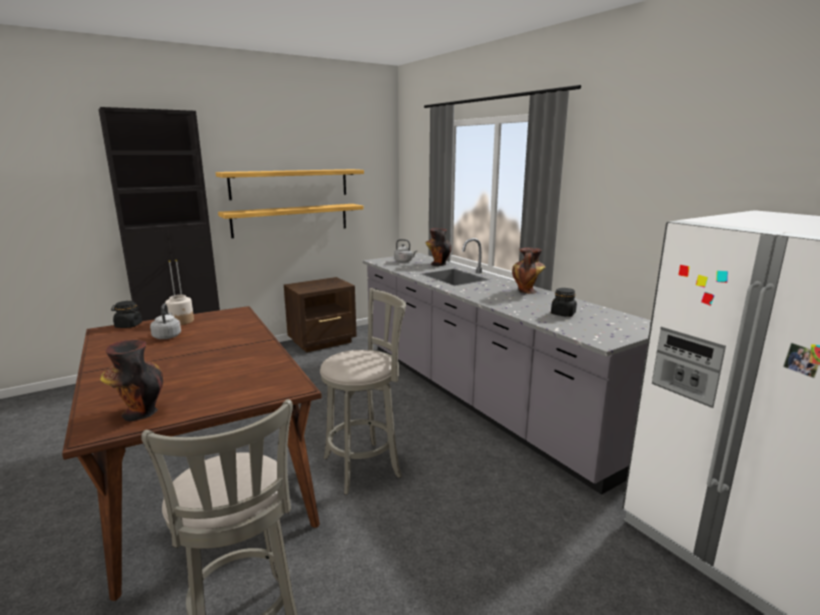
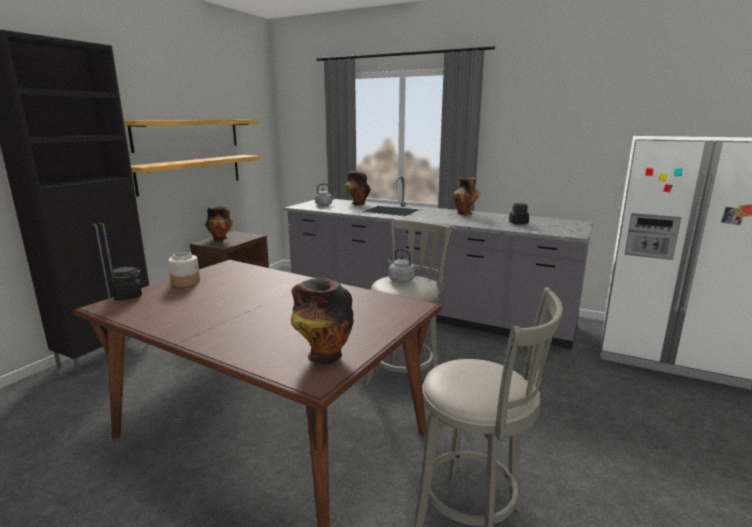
camera: 30 degrees left, 0 degrees up
(167, 336) = (201, 296): grey kettle -> grey kettle (400, 279)
(313, 283) = (221, 238): none -> vase

